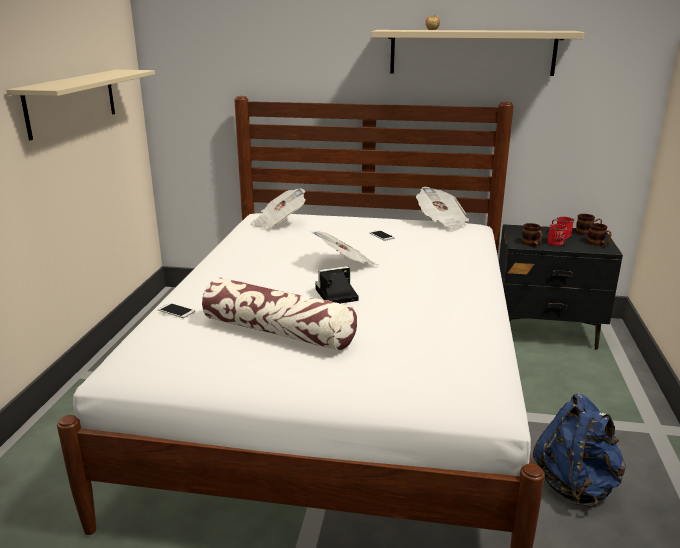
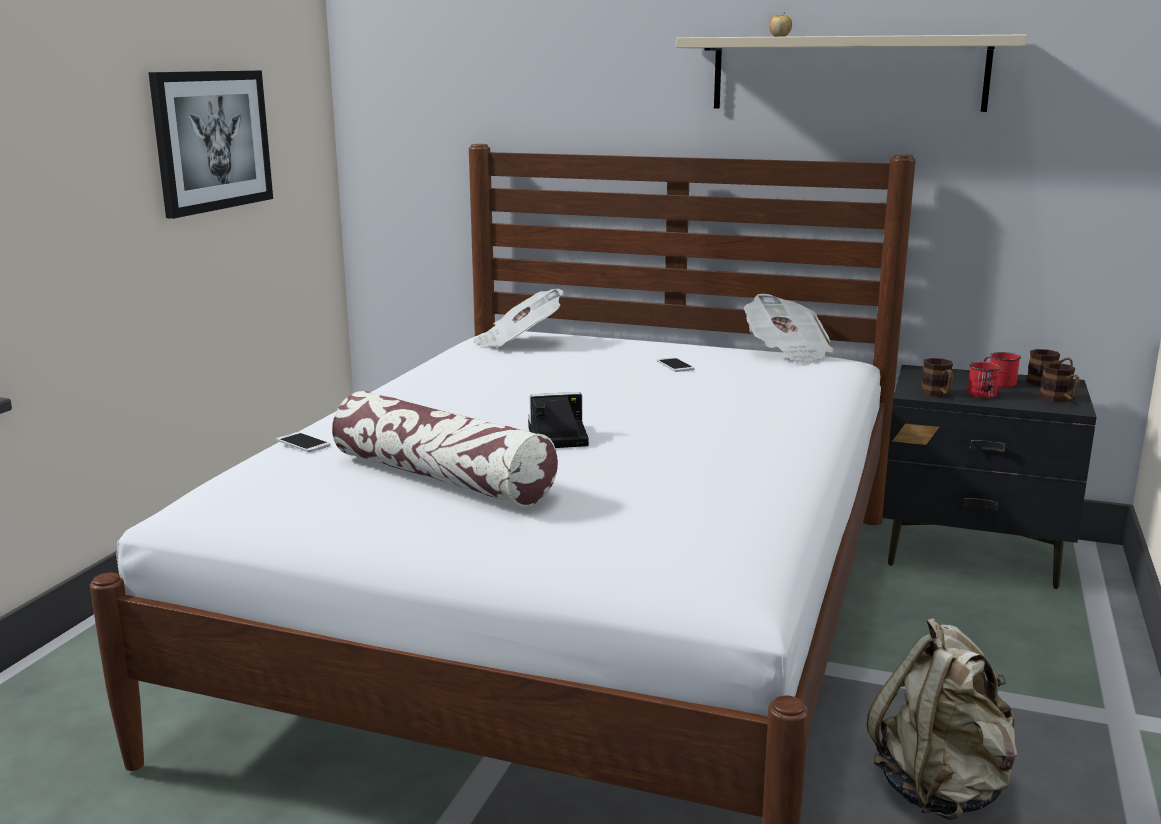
camera: 10 degrees right, 5 degrees down
(72, 102) = (212, 140): beige shelf -> picture
(345, 264) = (593, 399): newspaper -> none
(576, 484) = (941, 788): blue backpack -> beige backpack

